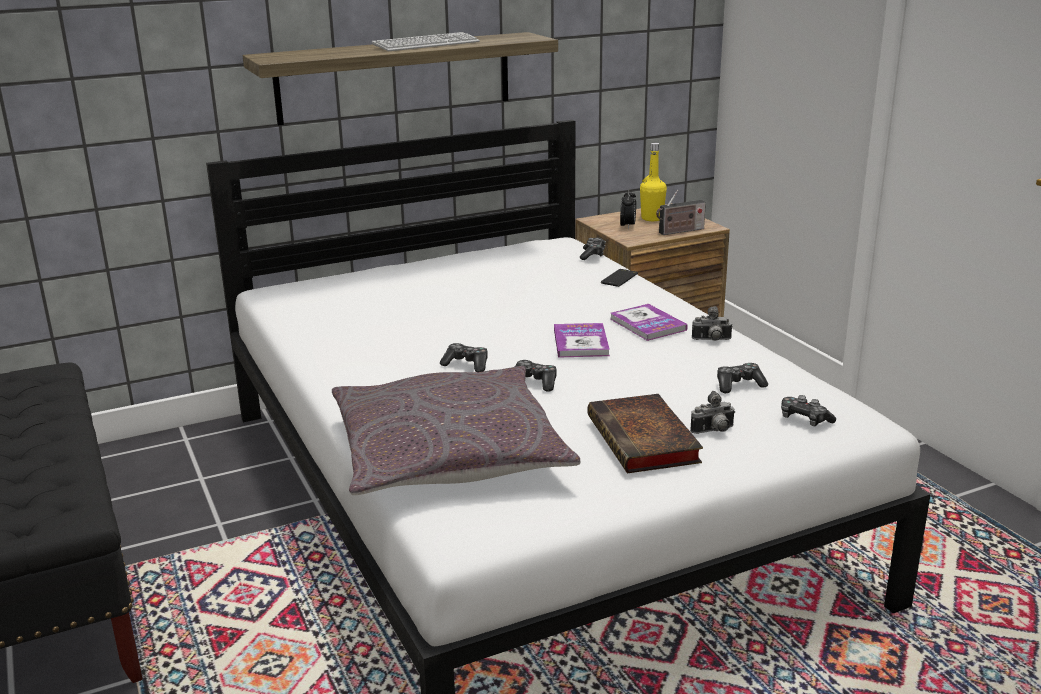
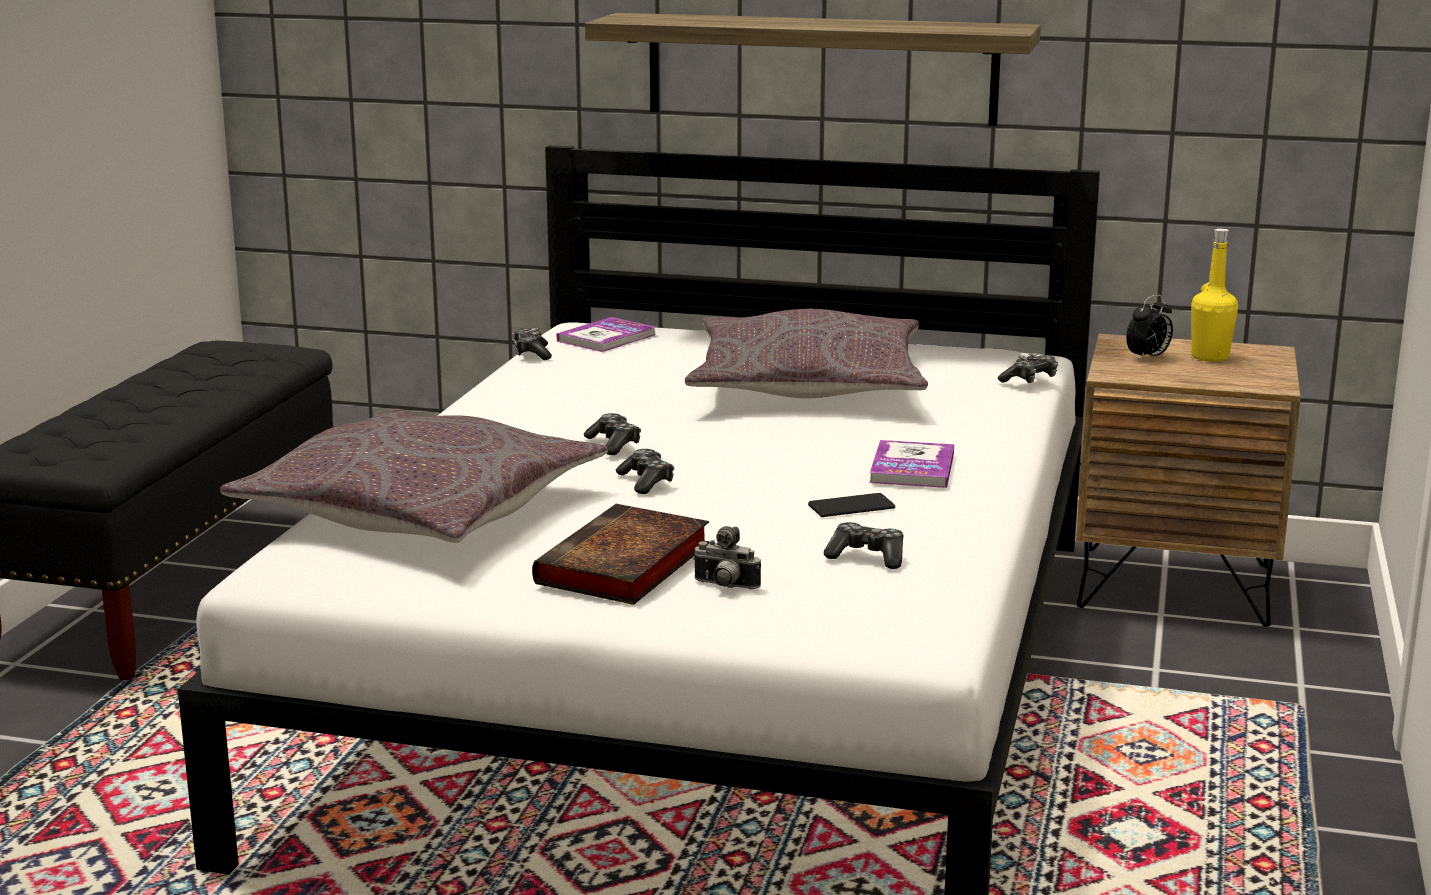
camera: 40 degrees right, 5 degrees down
(426, 44) = (844, 23): keyboard -> none
(488, 291) = (807, 385): none -> grey pillow
(581, 342) = (784, 461): book -> book (606, 338)
(619, 278) = (1002, 414): phone -> phone (851, 507)
(679, 231) = (1210, 380): radio -> none
(711, 340) = (952, 507): camera -> none
(804, 419) = (857, 613): game controller -> game controller (531, 353)

